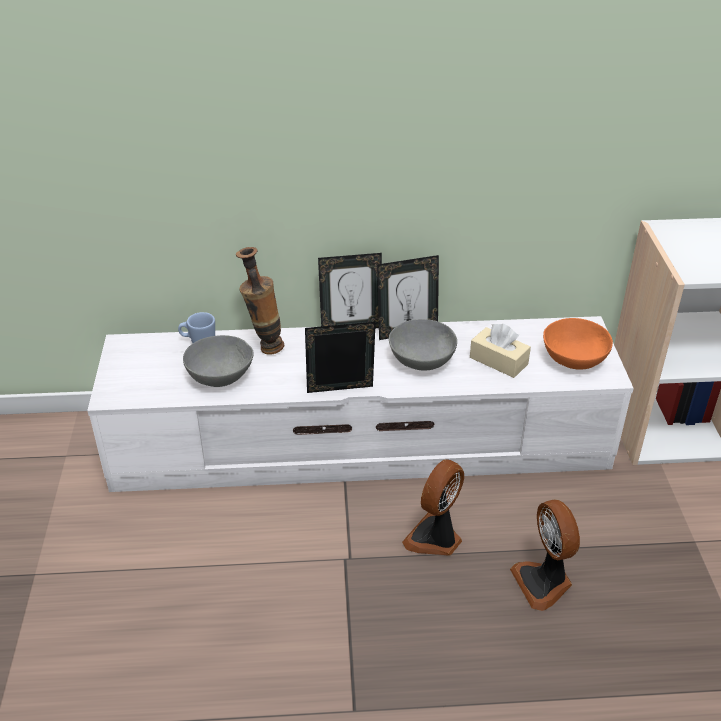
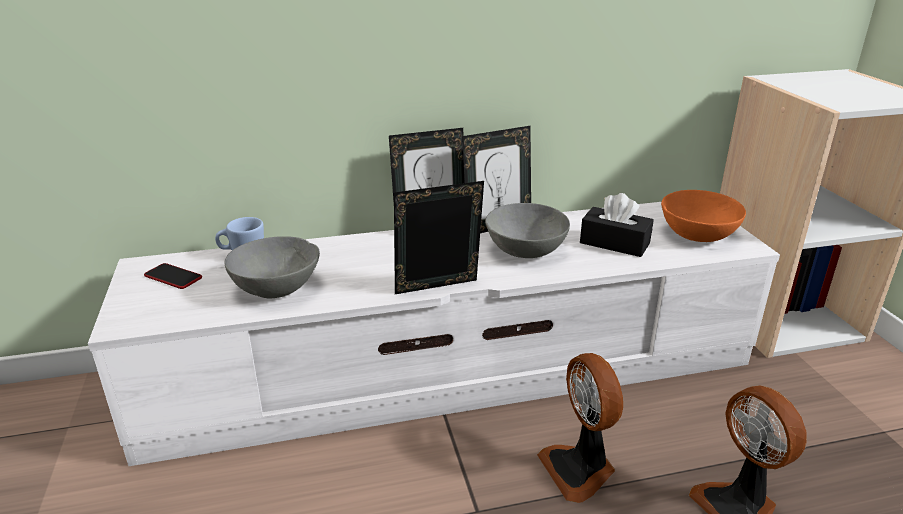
camera: 10 degrees left, 10 degrees down
(145, 357) = (173, 277): none -> phone
(264, 347) = (329, 254): vase -> none
(435, 538) = (579, 469): fan -> fan turned 45 degrees counterclockwise
(498, 361) = (614, 243): beige tissue box -> black tissue box

